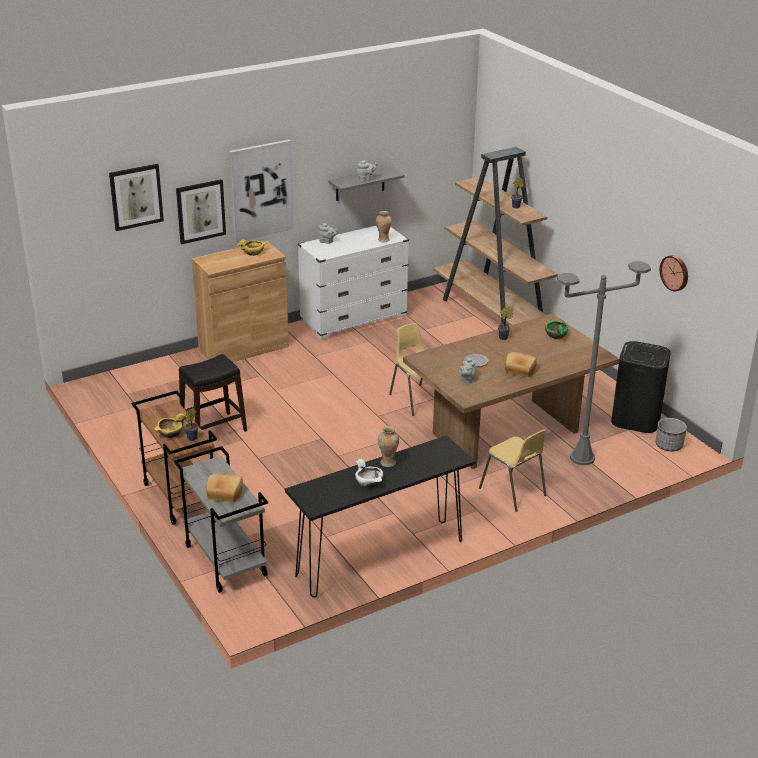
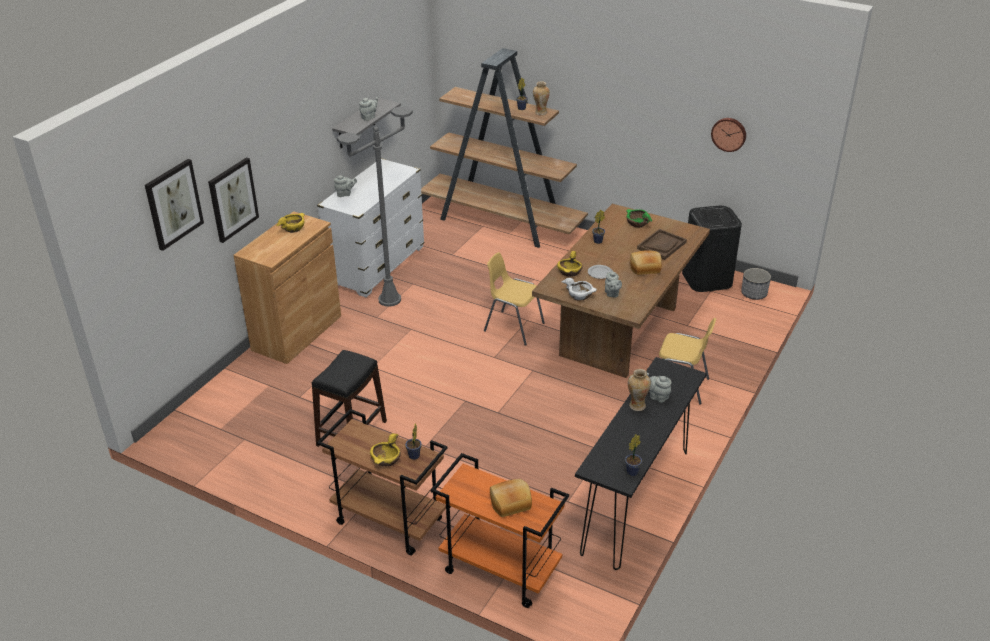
camera: 30 degrees left, 5 degrees up
(224, 560) = (499, 570): grey cart -> orange cart
(261, 190) = (280, 158): picture -> none
(330, 504) = (633, 471): none -> potted plant
(369, 482) = (642, 433): white bowl -> white bowl (580, 295)
(383, 240) = (397, 176): vase -> vase (540, 112)
(412, 462) = (657, 396): none -> grey teapot
(450, 353) = (569, 272): none -> yellow bowl
(557, 358) = (661, 245): none -> brown tray
(582, 458) = (701, 331): grey floor lamp -> grey floor lamp (389, 300)

